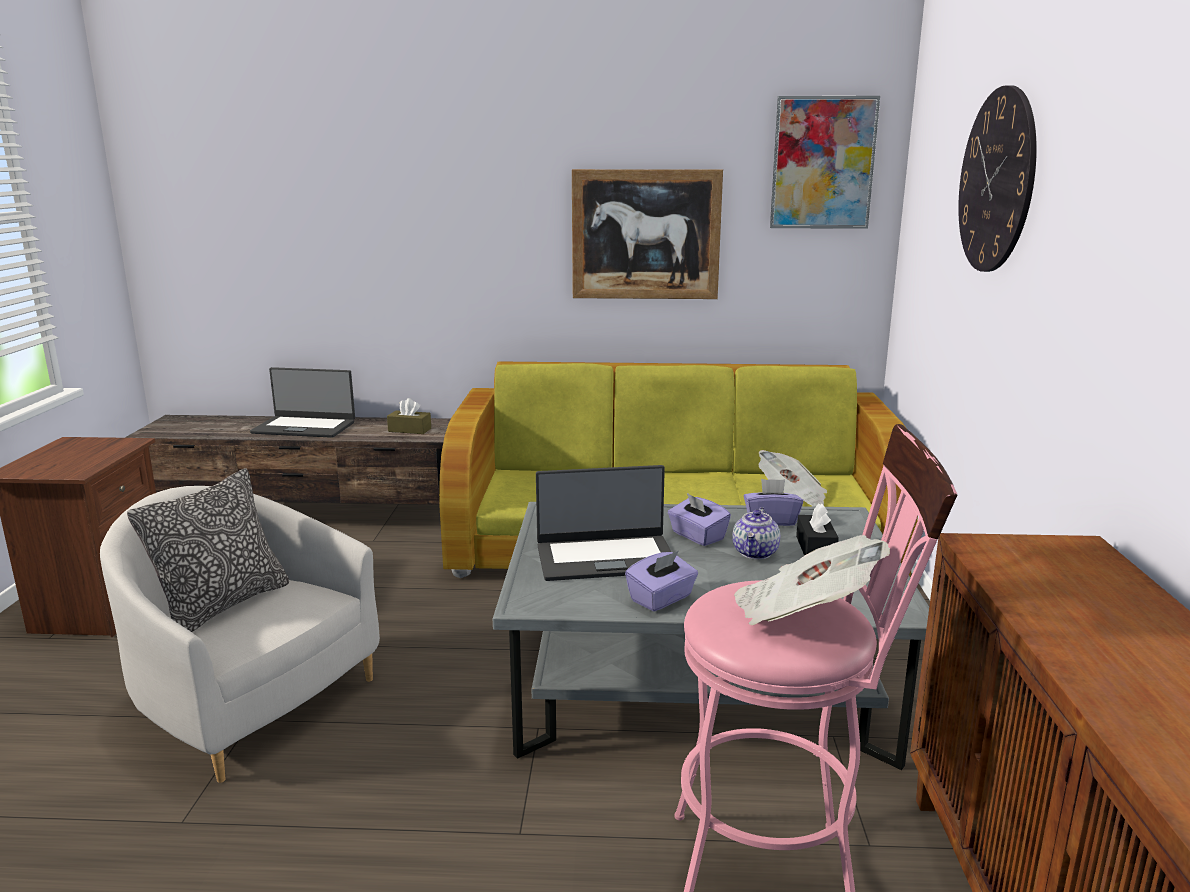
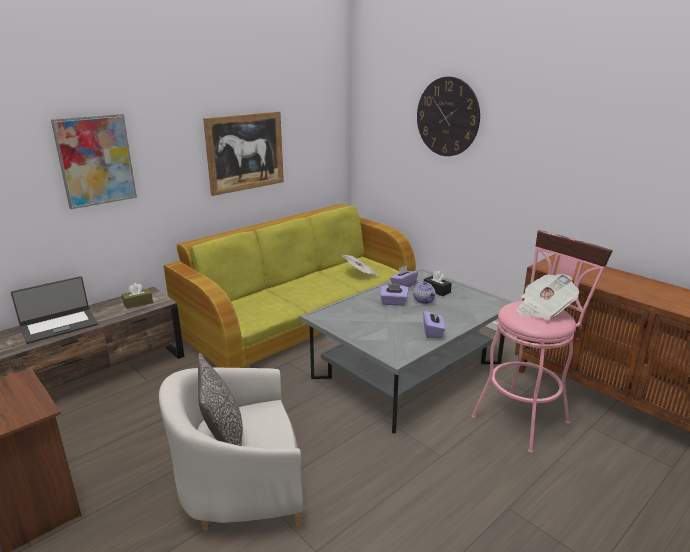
camera: 45 degrees left, 5 degrees up
(605, 558) = (382, 326): laptop -> none
(823, 163) = (320, 104): picture -> picture (96, 160)

